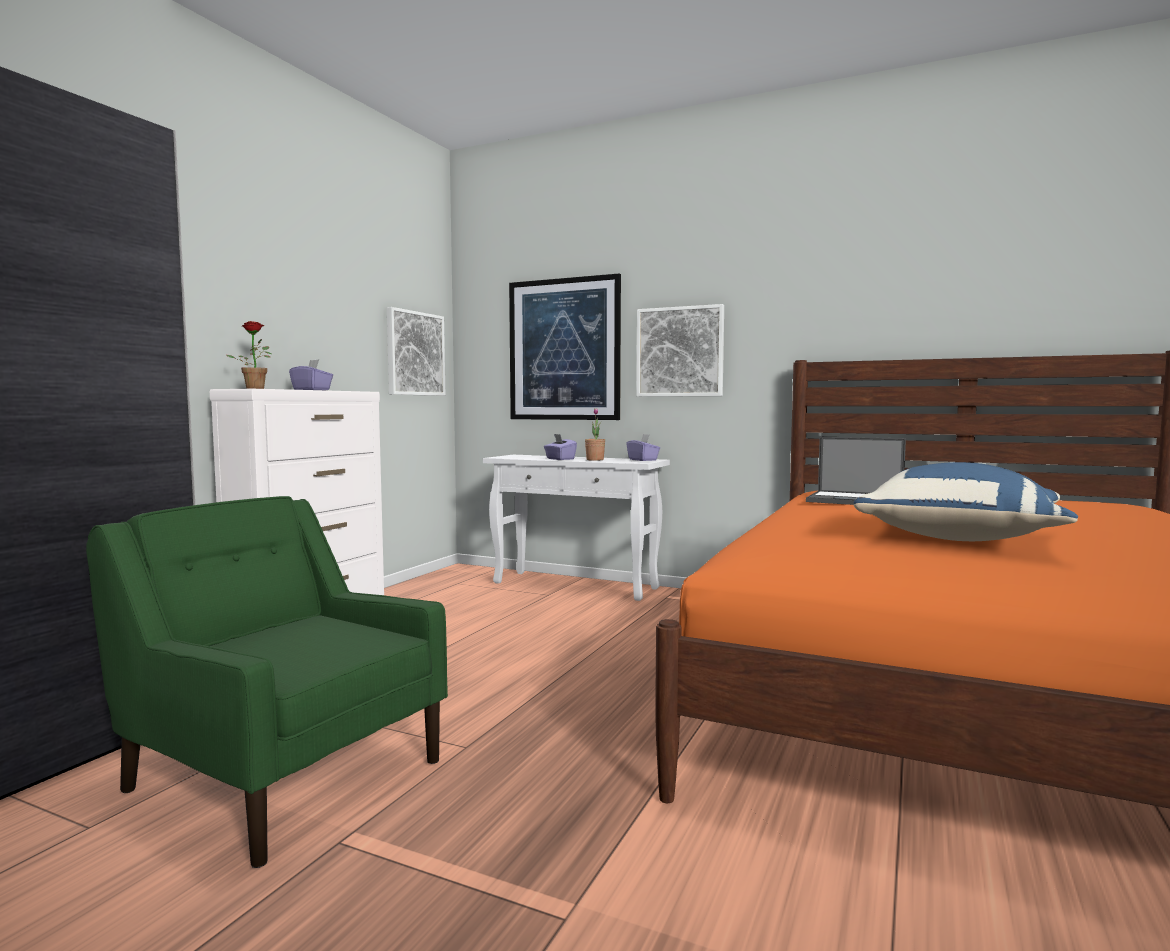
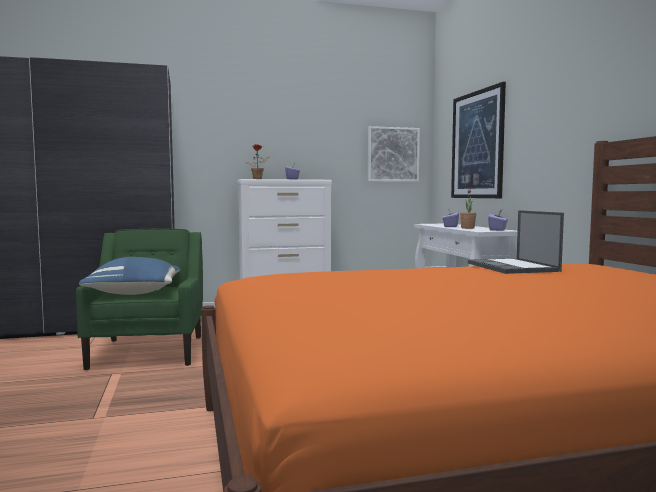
camera: 50 degrees right, 0 degrees up
(680, 352) = (535, 140): picture -> none
(961, 538) = (384, 288): blue pillow -> blue pillow (135, 293)

